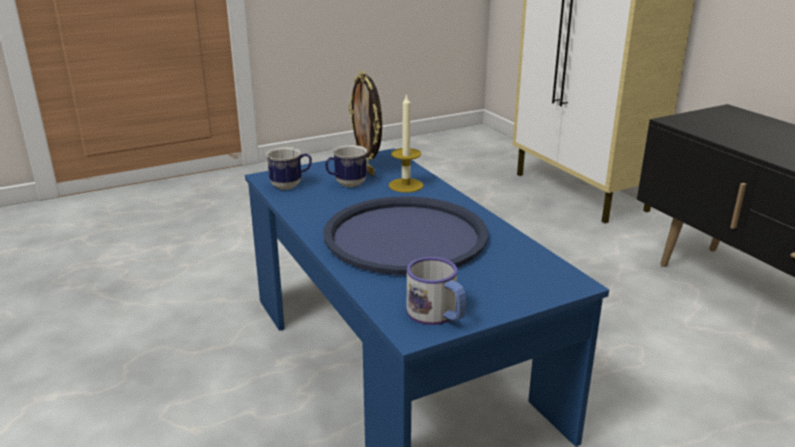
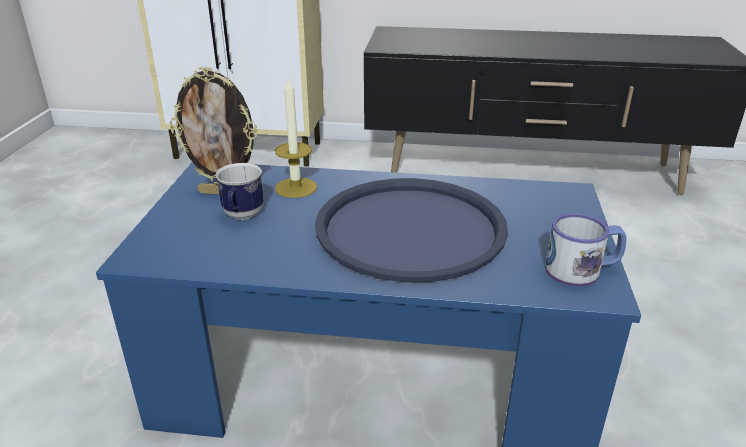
camera: 55 degrees left, 5 degrees up
(291, 185) = (187, 250): mug -> none

